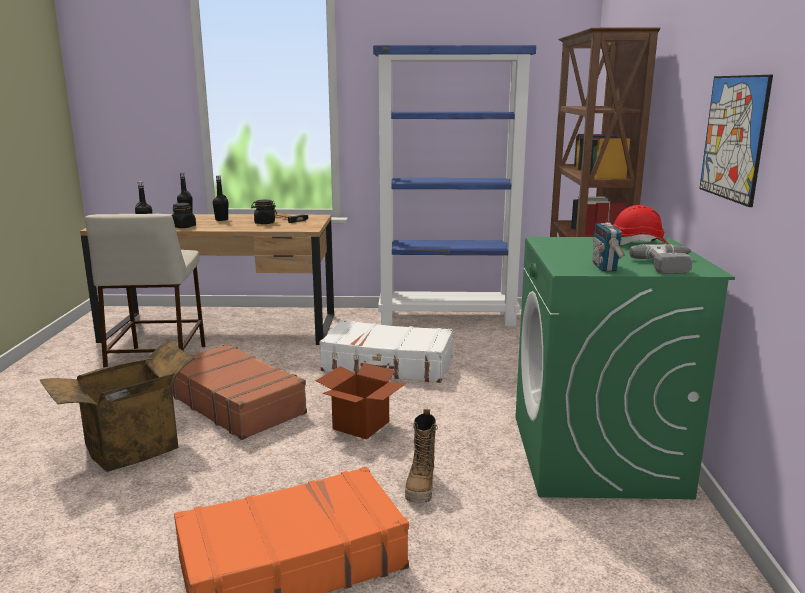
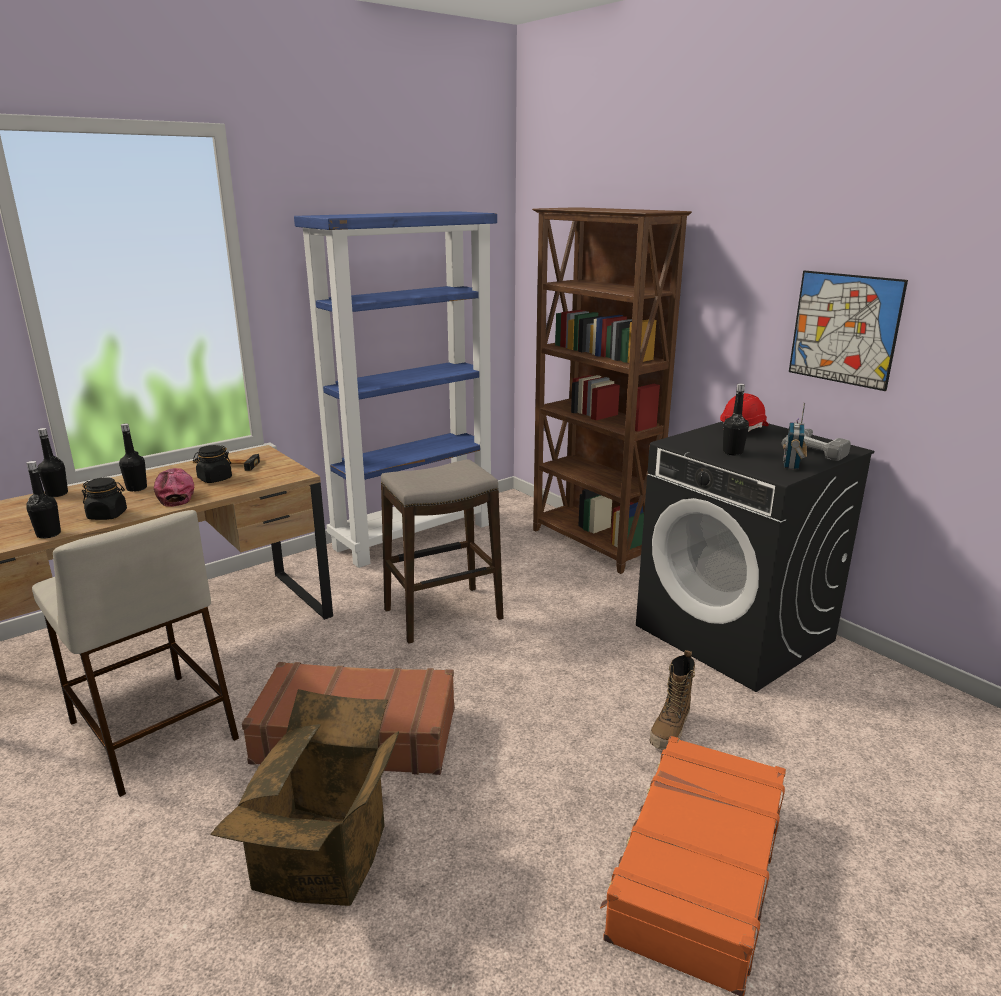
camera: 40 degrees left, 5 degrees up
(231, 225) = (175, 494): none -> cap
(361, 425) = (525, 695): cardboard box -> none
(388, 365) = (442, 614): white suitcase -> stool
(421, 487) = (670, 731): boot -> boot turned 60 degrees clockwise
(576, 252) = (732, 452): none -> black bottle
(597, 455) = (735, 633): green washing machine -> black washing machine
(605, 267) = (792, 465): radio -> radio turned 60 degrees clockwise

